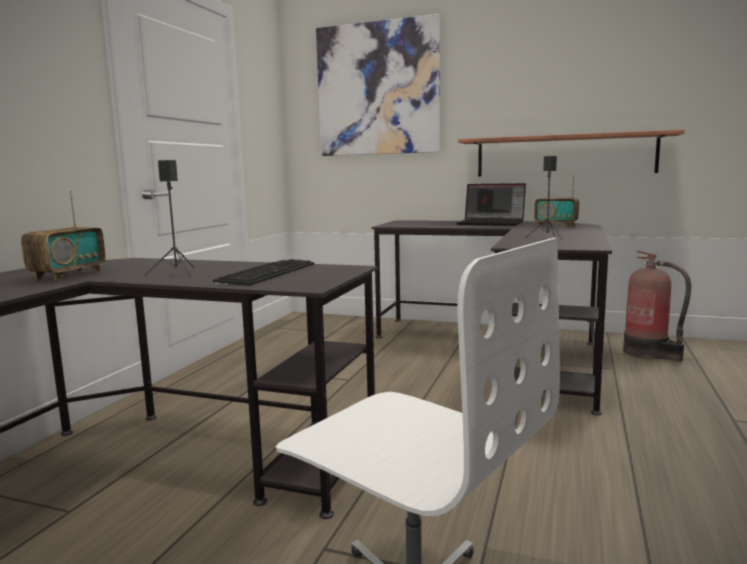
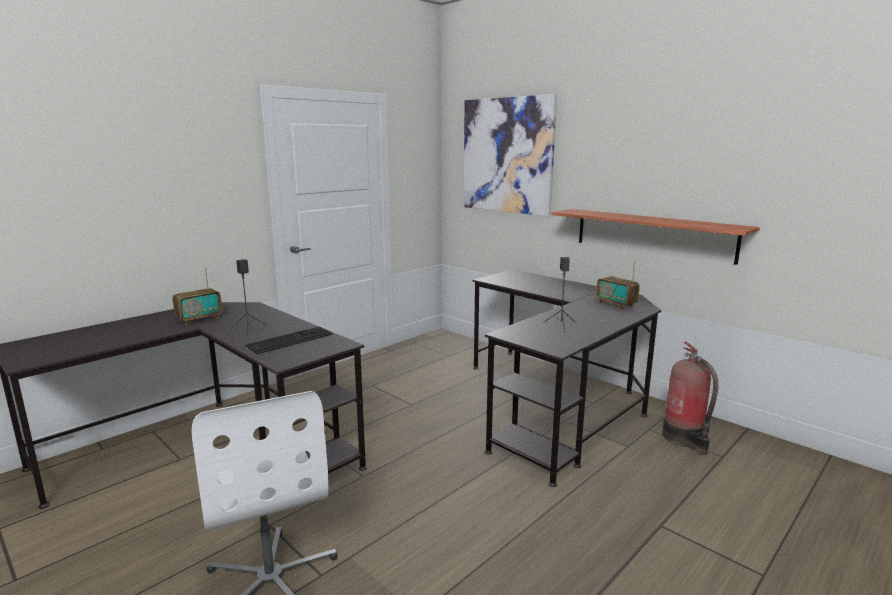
camera: 25 degrees right, 5 degrees up
(492, 223) = (574, 289): laptop -> none

